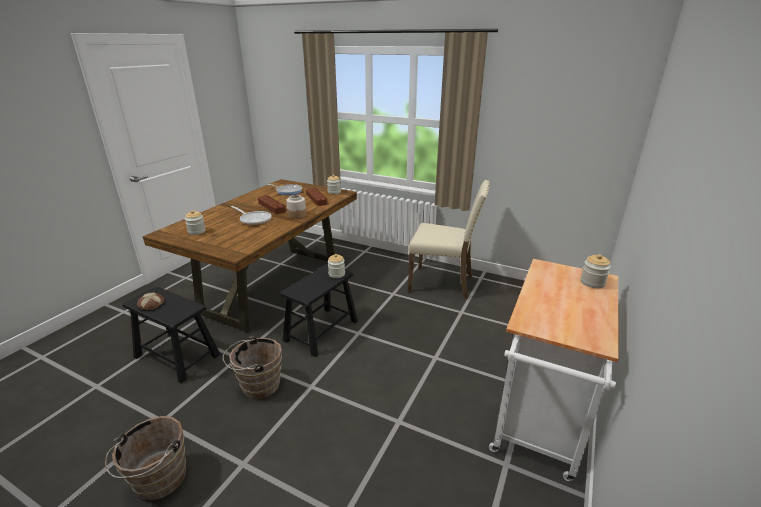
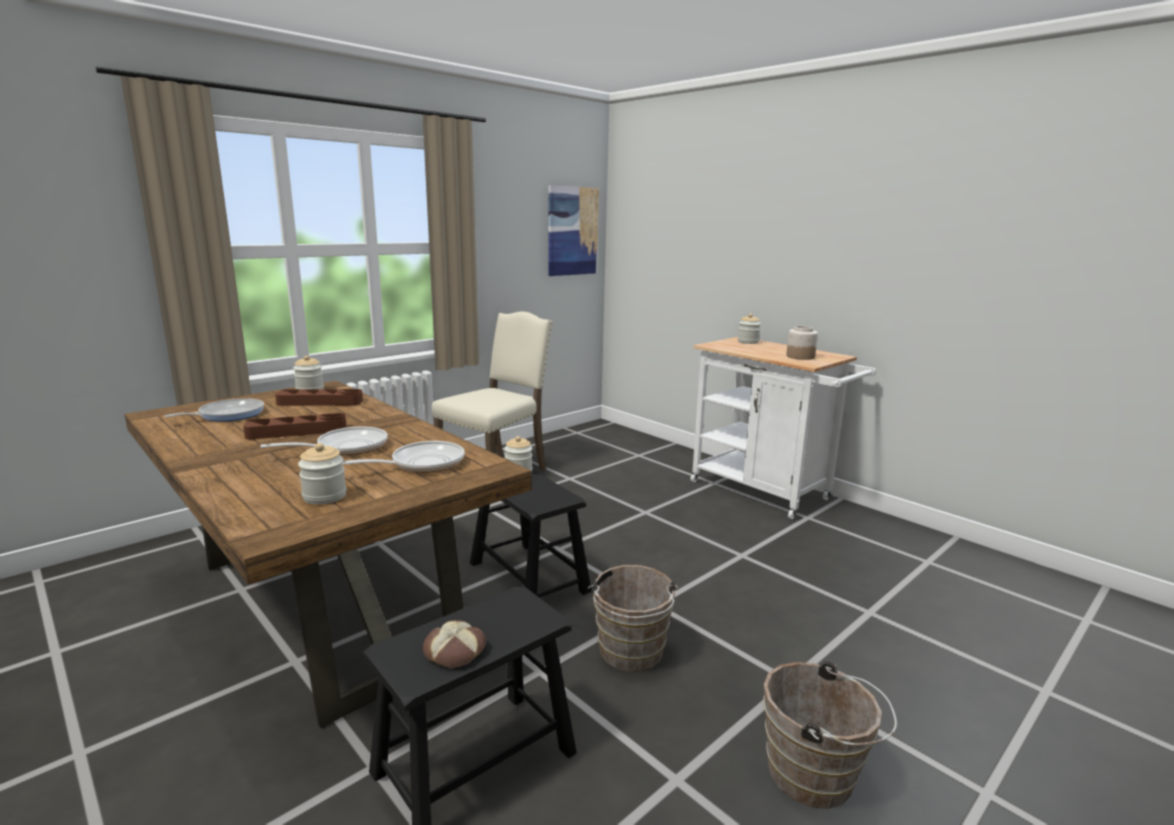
camera: 70 degrees left, 10 degrees down
(237, 238) = (421, 464): none -> frying pan
(297, 215) = (378, 419): jar -> jar (800, 357)
(595, 124) = (572, 231): none -> picture

